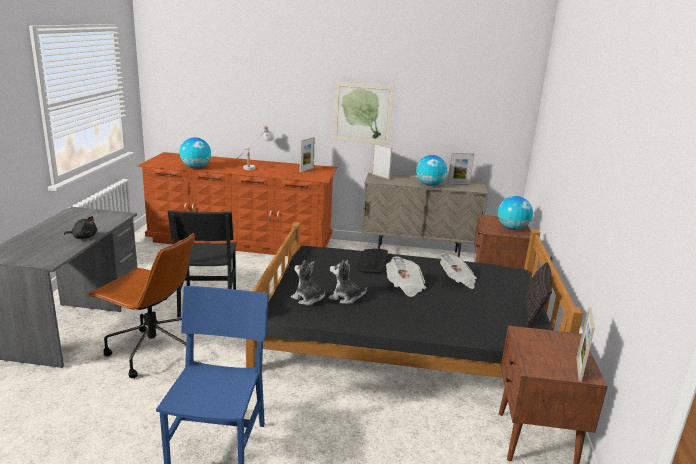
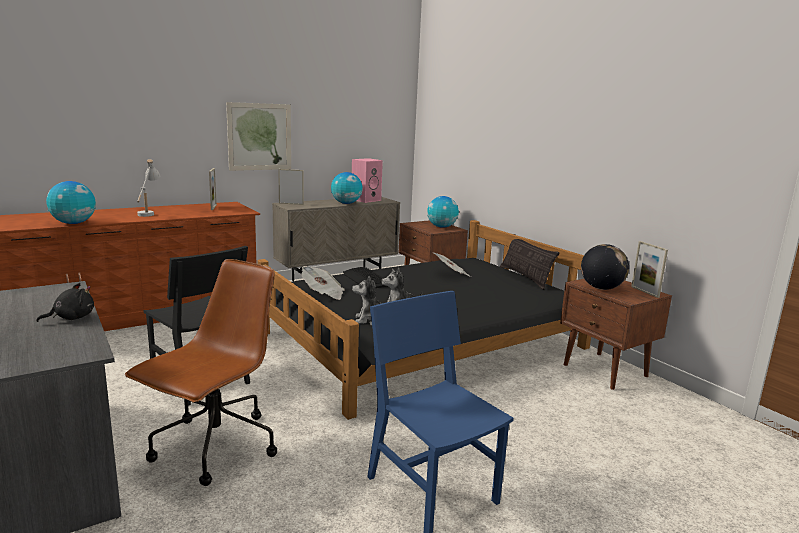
camera: 40 degrees left, 5 degrees down
(152, 351) = (215, 448): brown office chair -> brown office chair turned 45 degrees counterclockwise
(404, 287) = (426, 289): newspaper -> newspaper (323, 294)
(458, 184) = (366, 200): picture frame -> pink speaker
(532, 346) = (601, 288): none -> globe

